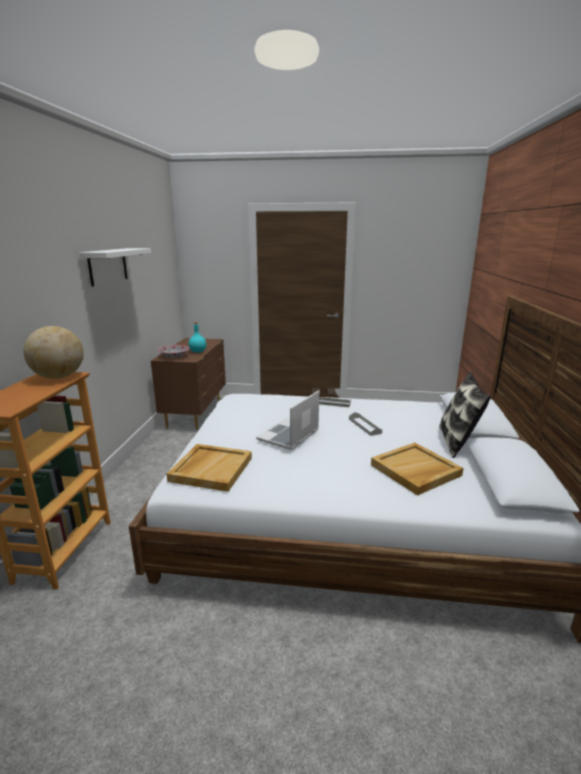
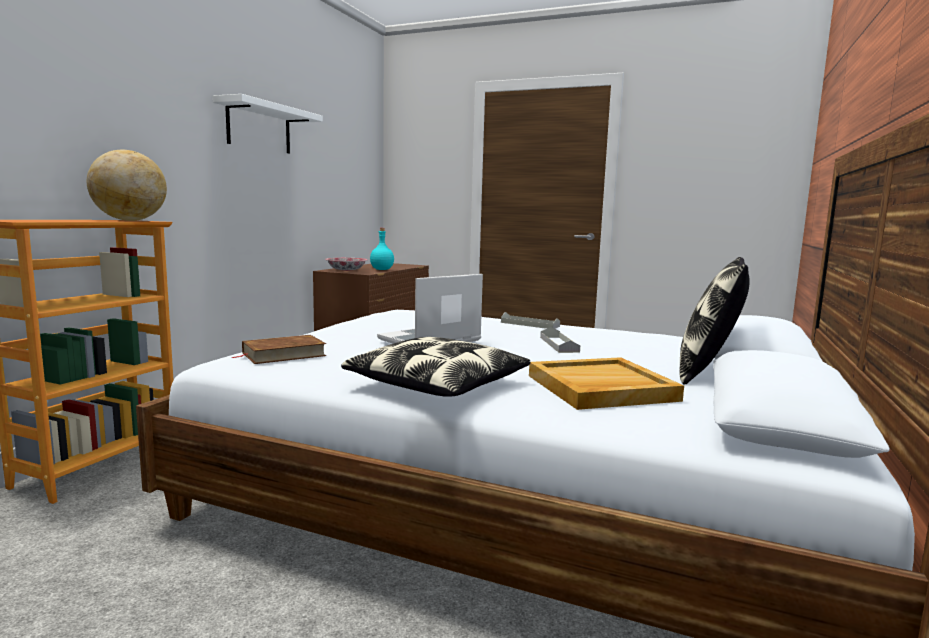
camera: 15 degrees right, 10 degrees down
(211, 469) = (283, 354): beige tray -> brown book
(329, 485) = (438, 384): none -> pillow

